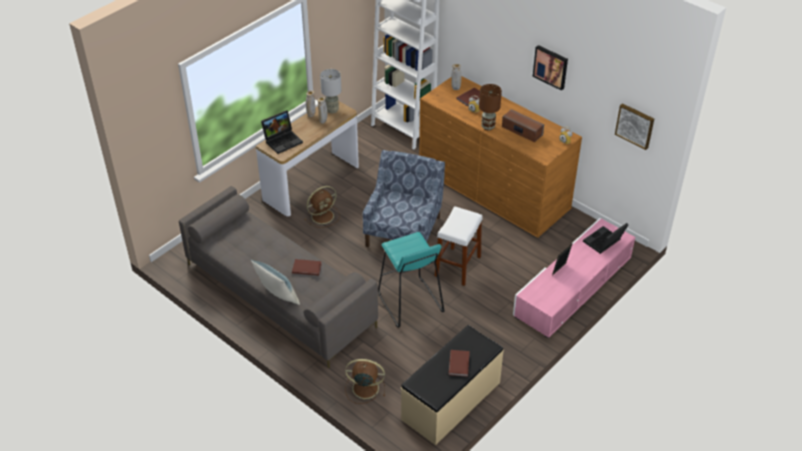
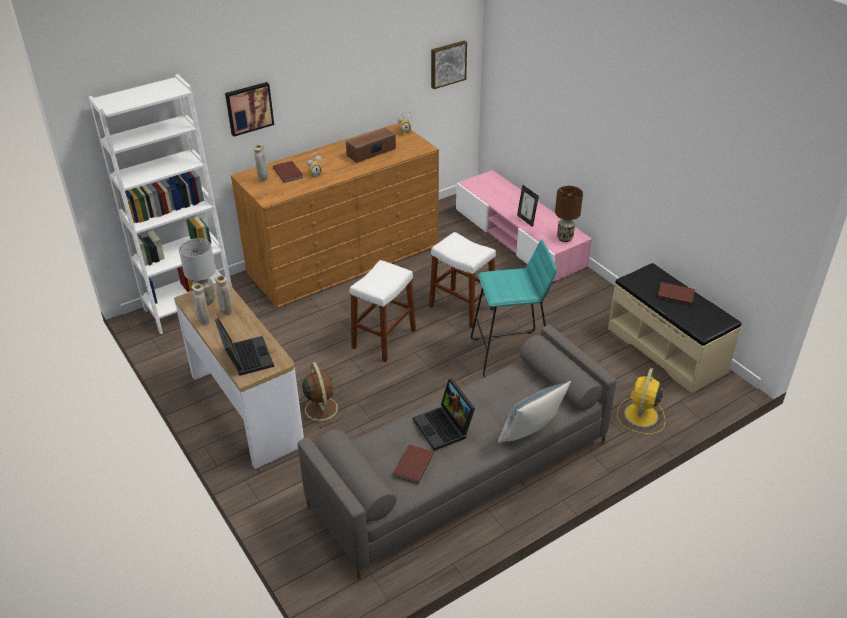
camera: 75 degrees left, 5 degrees down
(306, 268) = (482, 398): brown book -> brown book (412, 465)
(364, 388) = (640, 416): brown fan -> yellow fan
(404, 231) = (384, 339): blue armchair -> white stool
(488, 127) = (351, 171): brown table lamp -> brown table lamp (564, 238)
(551, 66) = (347, 69): picture -> picture (249, 108)
(603, 242) = (494, 188): laptop -> laptop (445, 428)

